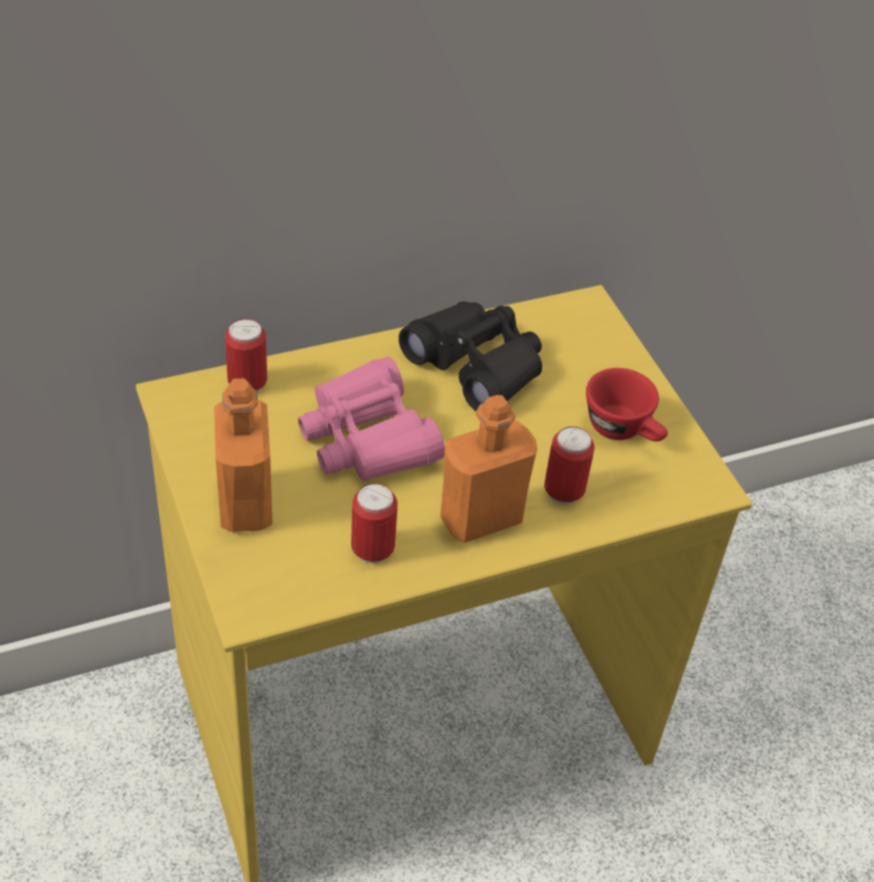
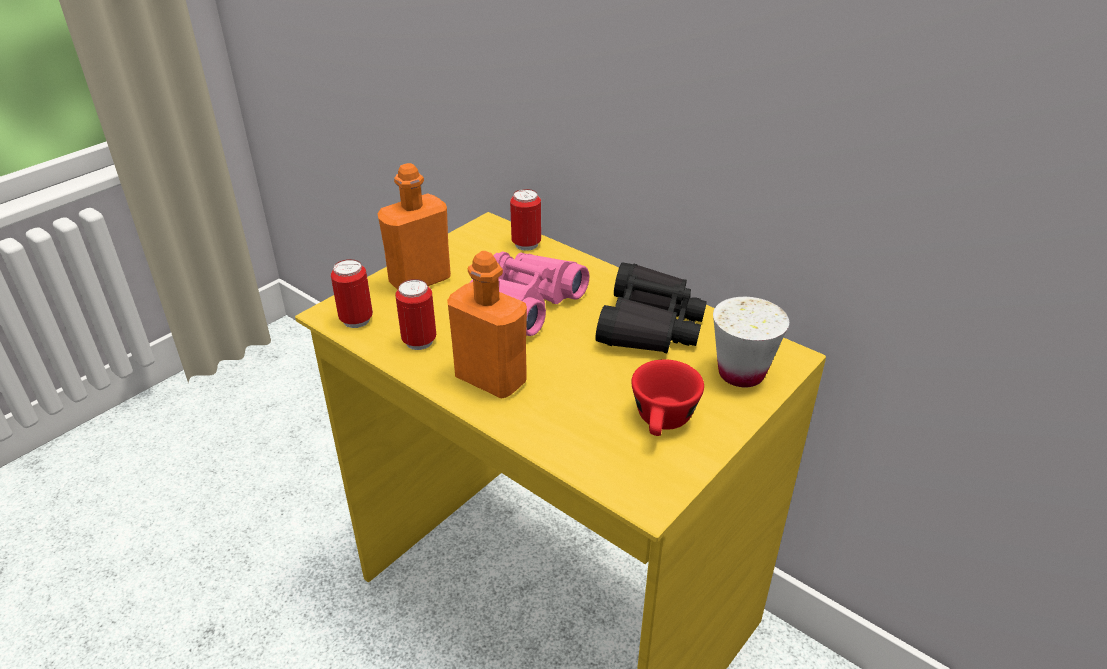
camera: 65 degrees right, 10 degrees down
(563, 492) = (557, 411): can -> can (356, 320)
(591, 347) = (741, 373): none -> white cup

